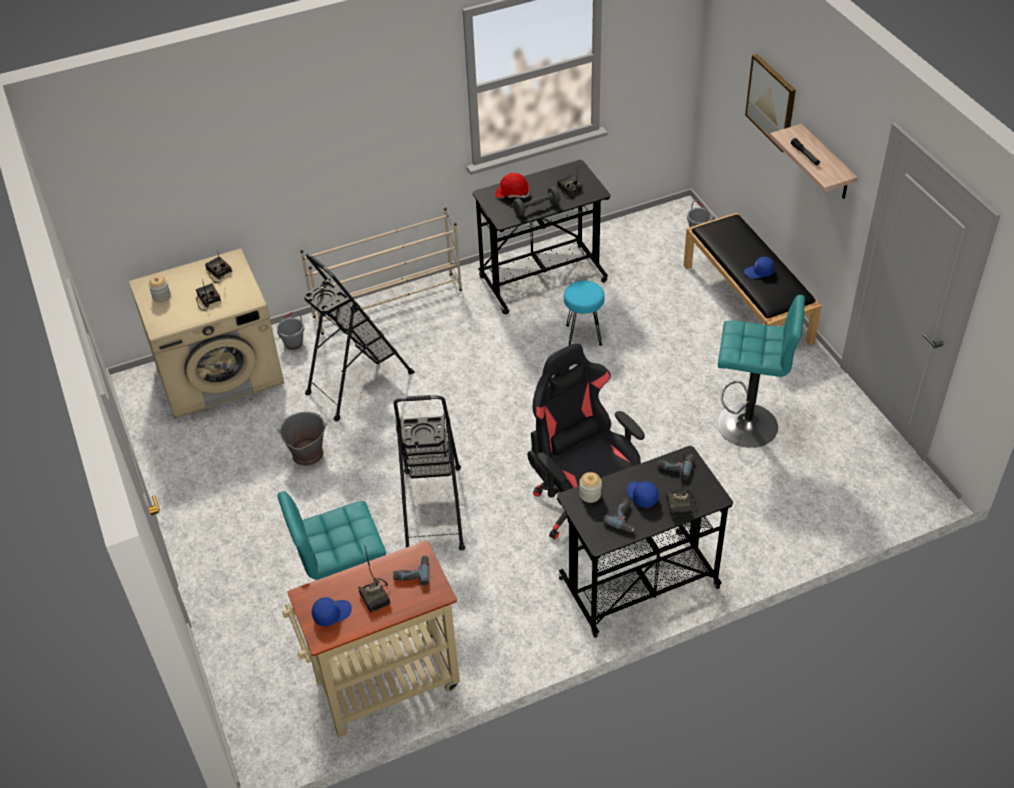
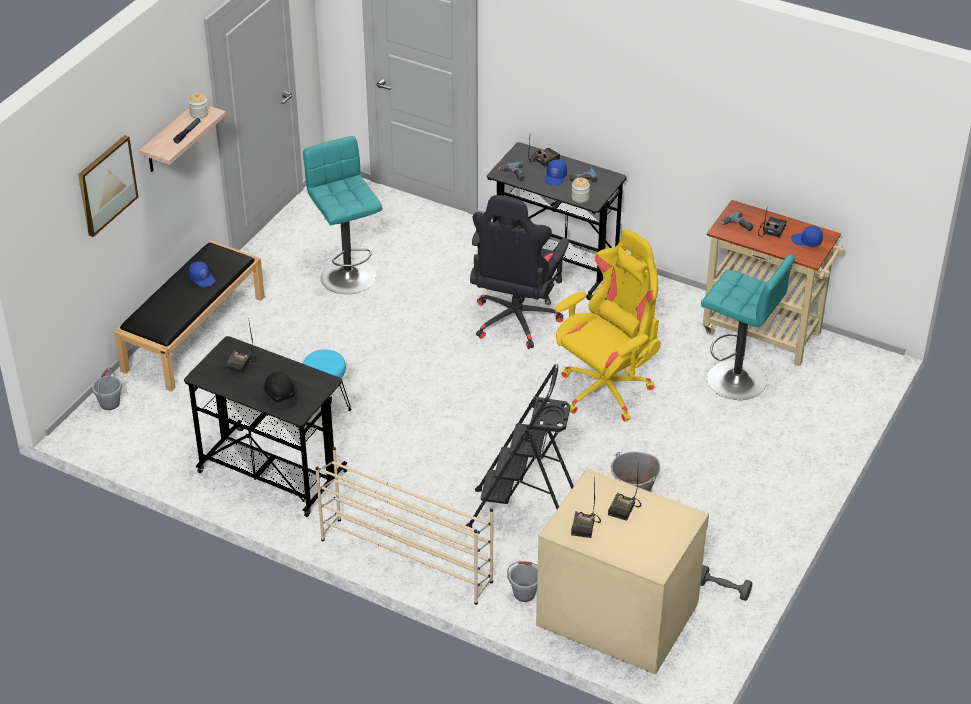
camera: 130 degrees left, 5 degrees down
(161, 296) = (655, 544): jar -> jar (199, 114)
(433, 510) = (604, 392): step ladder -> yellow office chair
(512, 193) = (280, 397): red hard hat -> black hard hat
(536, 208) = (288, 371): grey dumbbell -> grey dumbbell (723, 589)

